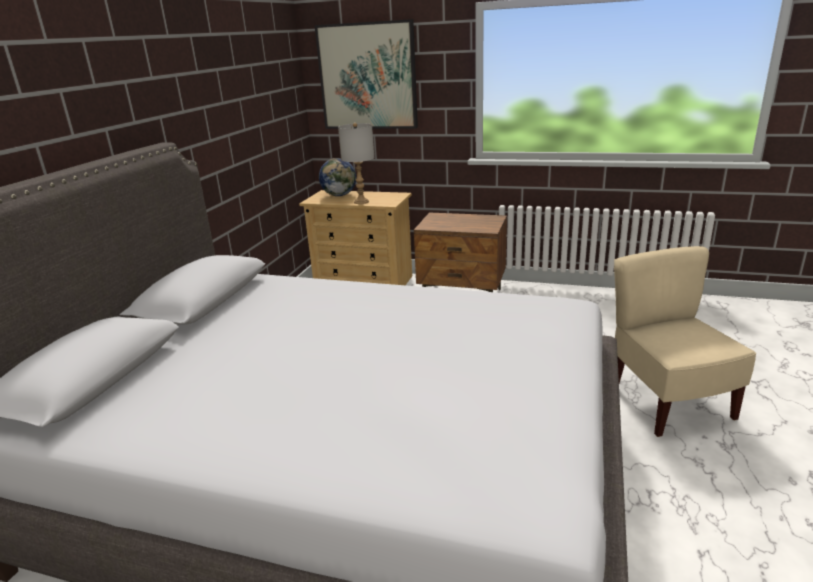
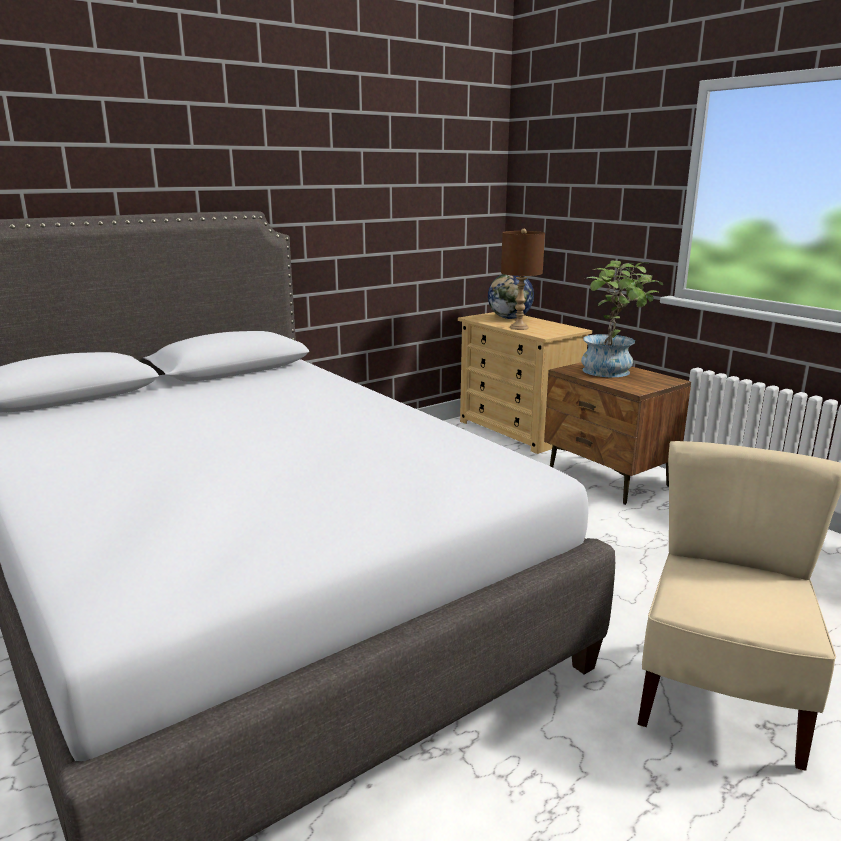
camera: 35 degrees right, 5 degrees down
(361, 202) = (519, 328): grey table lamp -> brown table lamp
(367, 76) = (568, 177): picture -> none
(455, 221) = (613, 372): none -> potted plant

